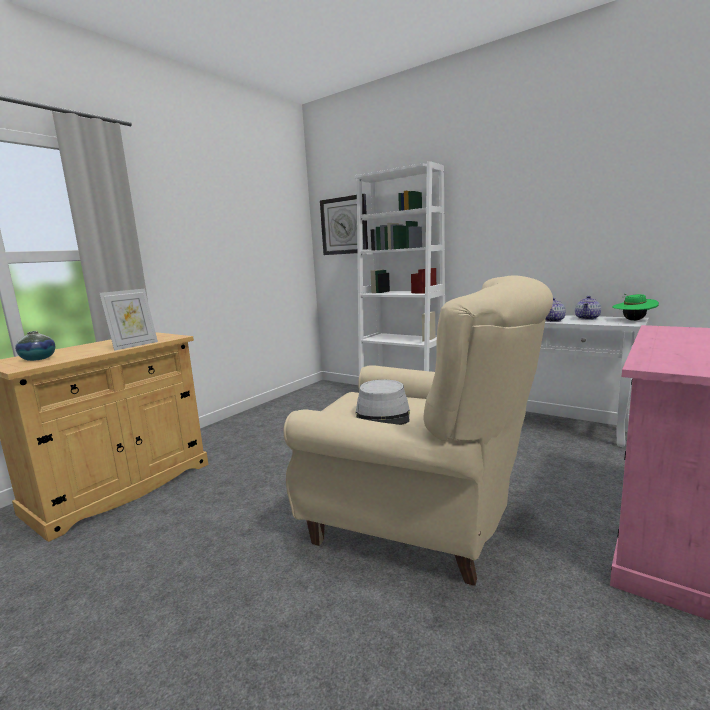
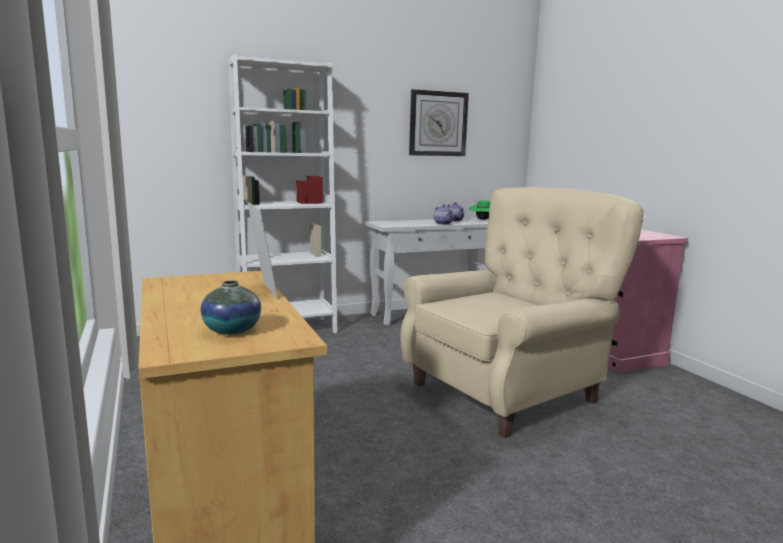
camera: 60 degrees left, 0 degrees up
(344, 226) = (177, 113): wall clock -> wall clock (438, 124)
(383, 415) = (506, 308): grey hat -> none

